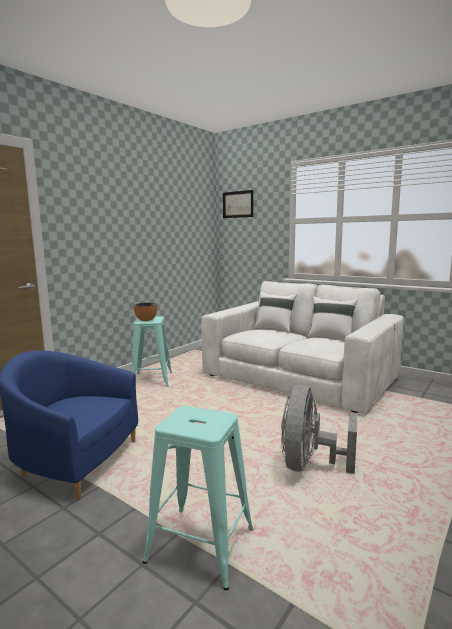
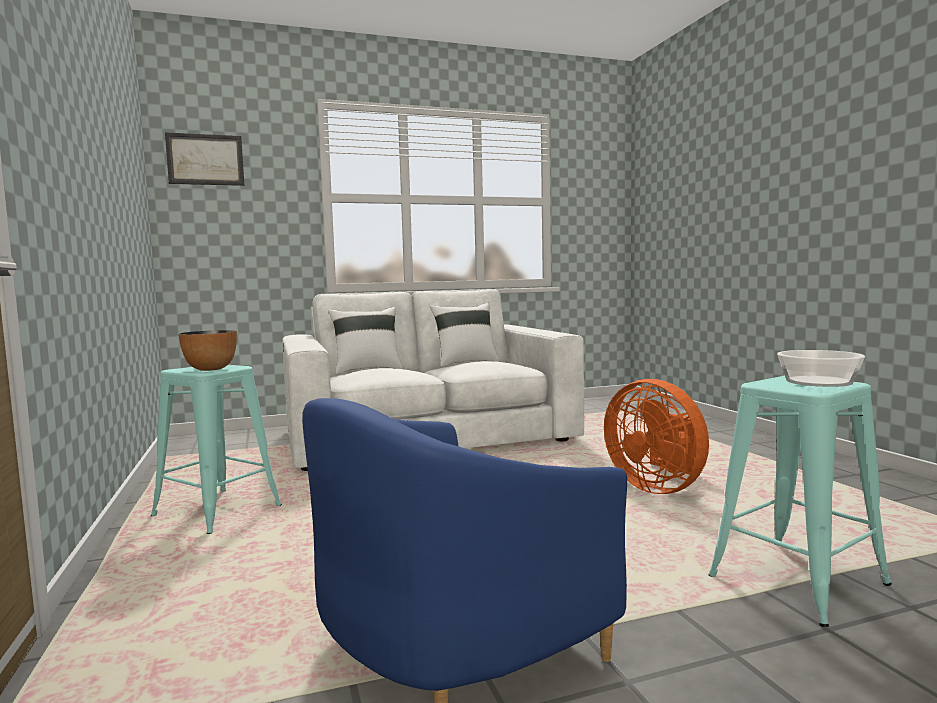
camera: 55 degrees left, 5 degrees down
(206, 423) = (818, 381): none -> bowl
(310, 465) = (658, 487): grey fan -> orange fan

